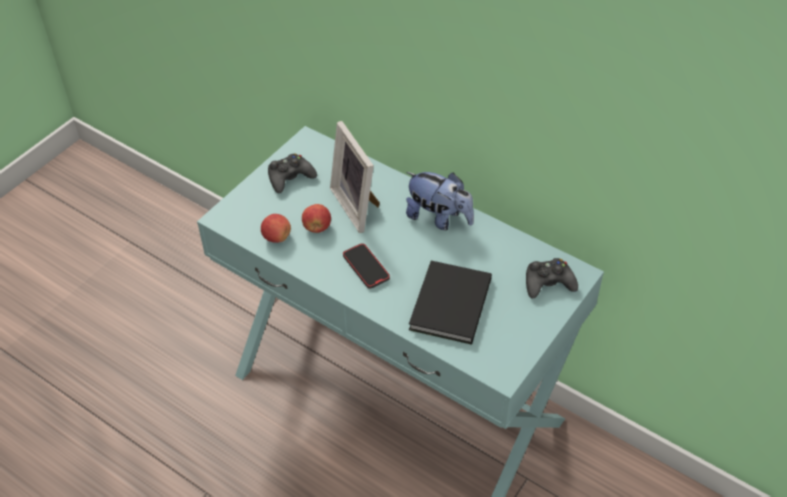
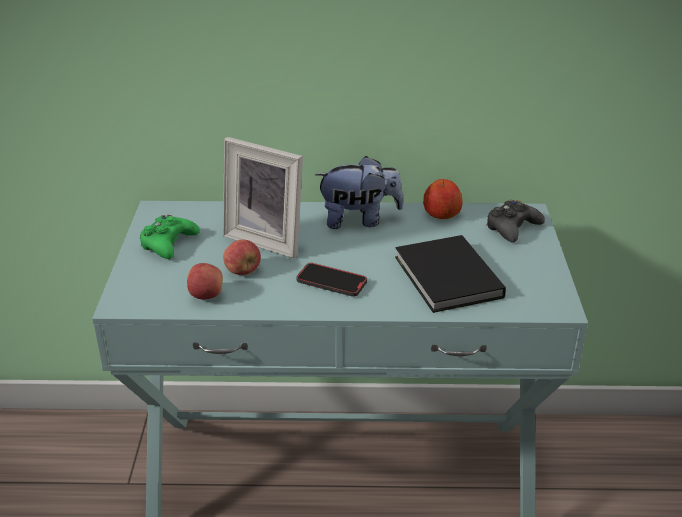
camera: 35 degrees left, 15 degrees down
(290, 177) = (168, 243): black game controller -> green game controller
(507, 242) = (441, 214): none -> apple

